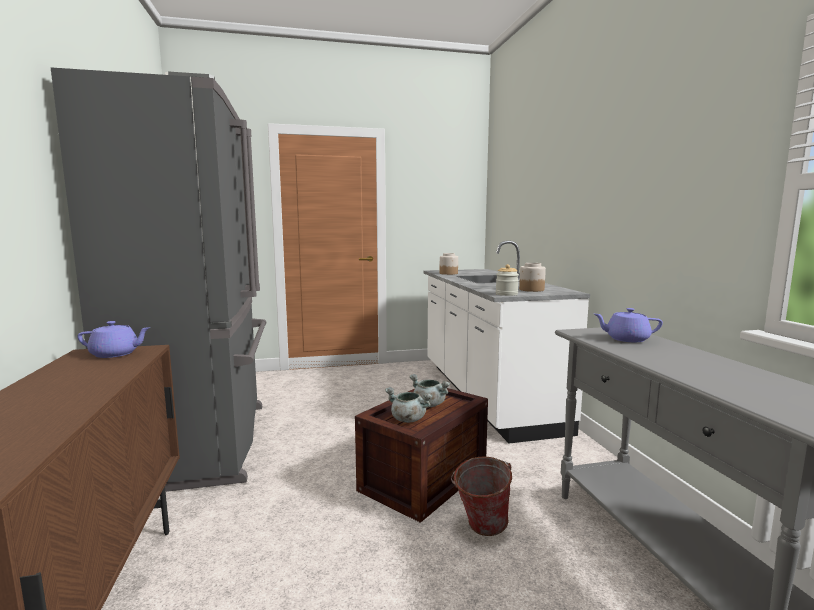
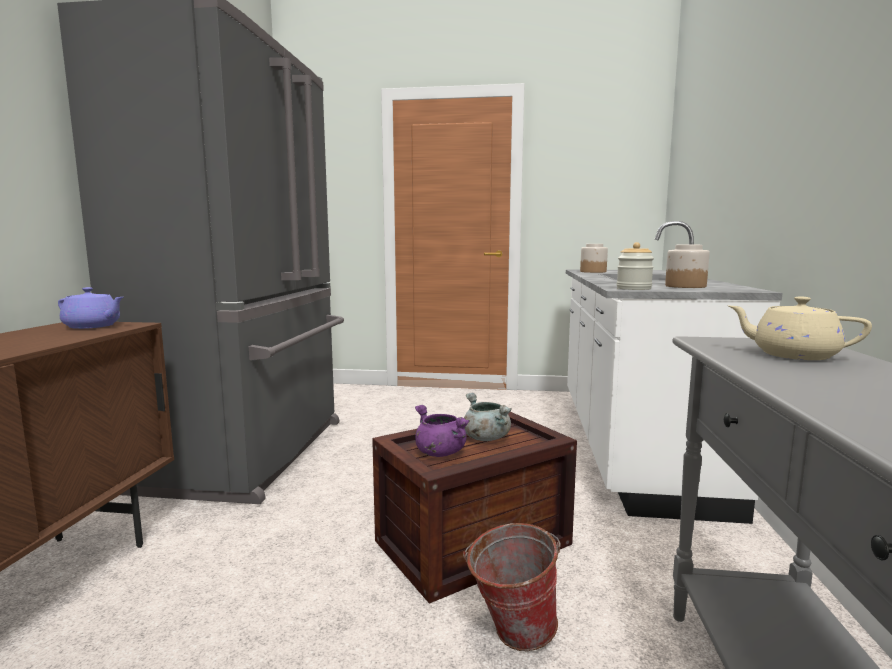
camera: 20 degrees right, 0 degrees up
(407, 419) = (439, 452): grey cooking pot -> purple cooking pot
(626, 339) = (792, 355): purple teapot -> beige teapot

